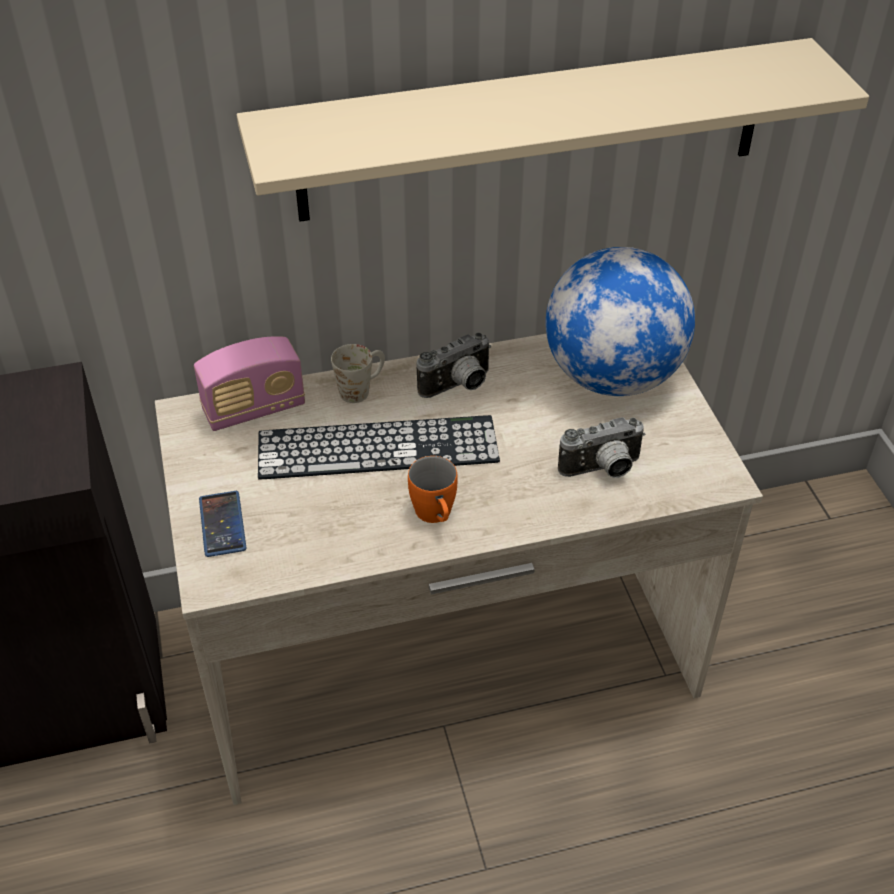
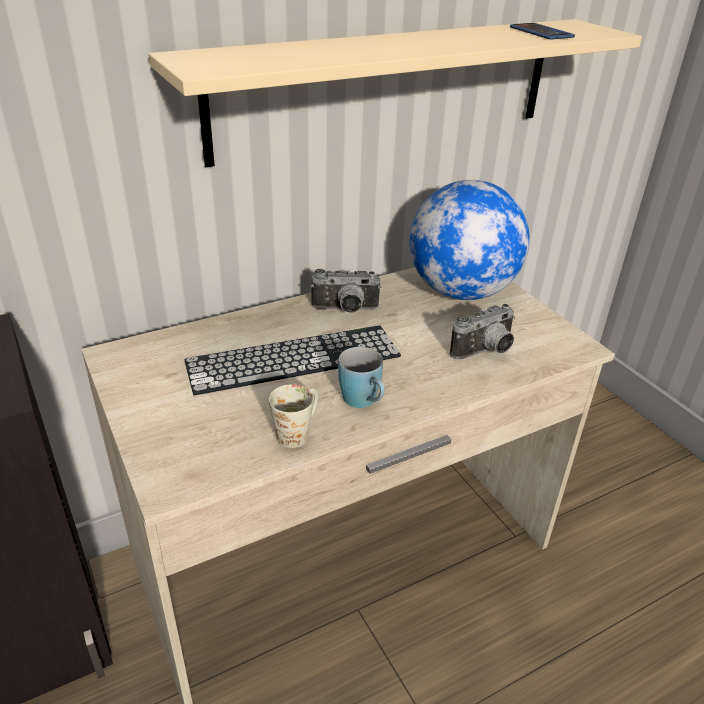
camera: 15 degrees left, 10 degrees down
(222, 524) = (168, 436): phone -> phone (541, 32)
(254, 409) = (175, 344): radio -> none
(361, 388) = (265, 320): white mug -> white mug (298, 431)
(436, 516) = (364, 402): orange mug -> blue mug
(459, 386) = (345, 310): camera -> camera turned 45 degrees clockwise

